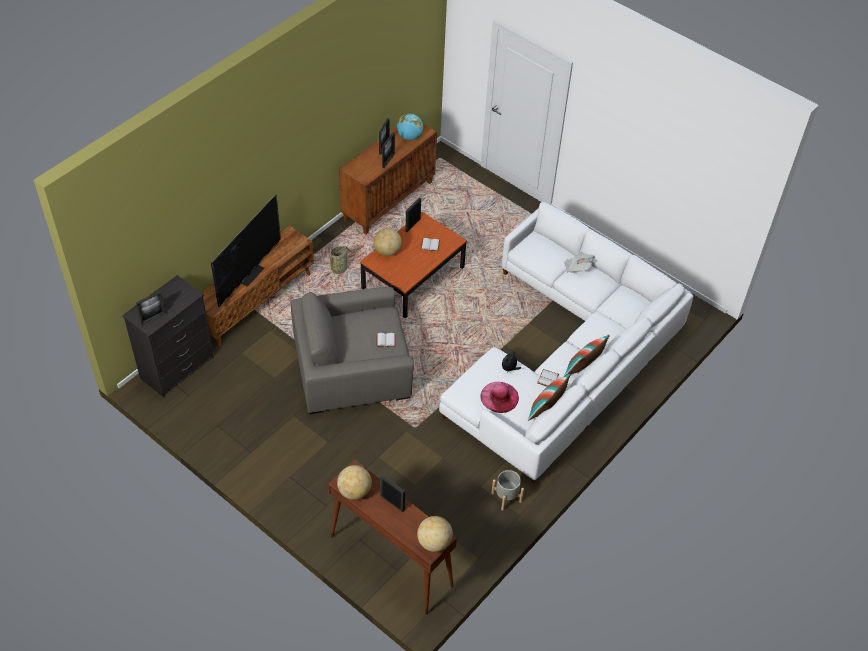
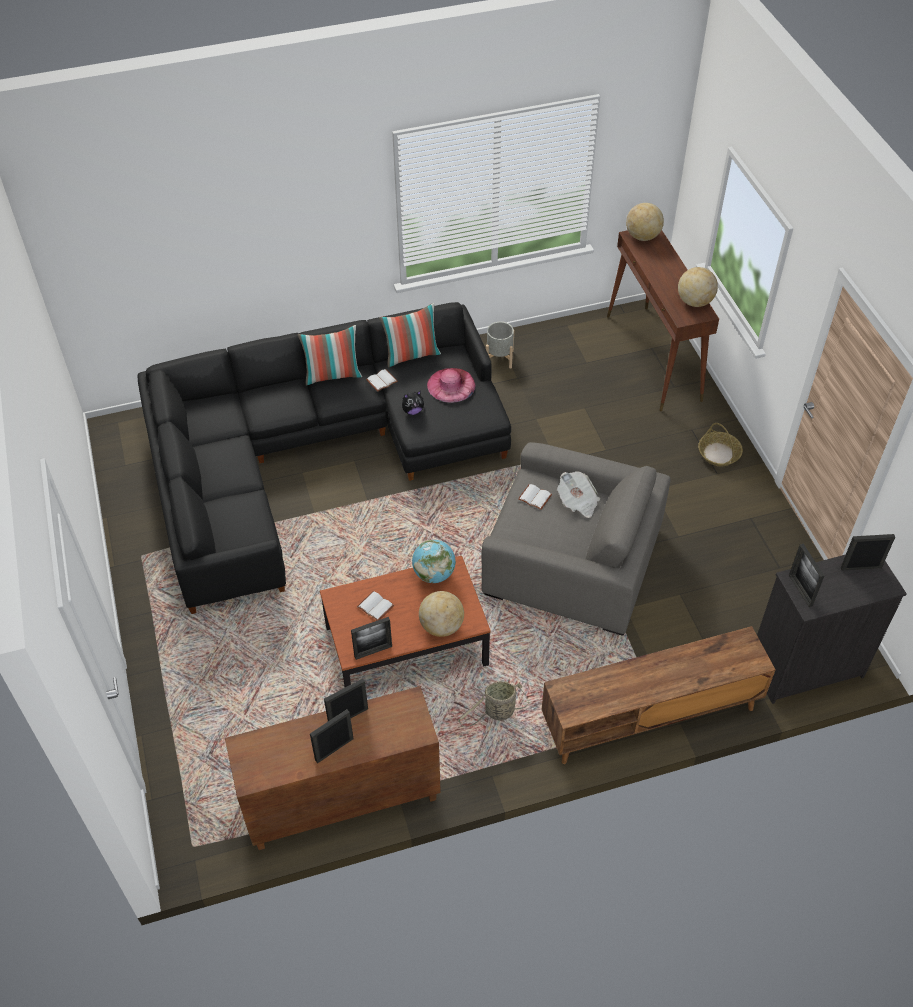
camera: 145 degrees left, 0 degrees up
(249, 273) = (666, 671): television -> none
(296, 494) = (719, 454): none -> basket
(392, 503) = (662, 278): picture frame -> picture frame (800, 590)
(409, 137) = (277, 749): globe -> globe (434, 574)
(565, 358) = (313, 454): white sofa -> black sofa
(577, 267) = (217, 485): newspaper -> newspaper (578, 502)

